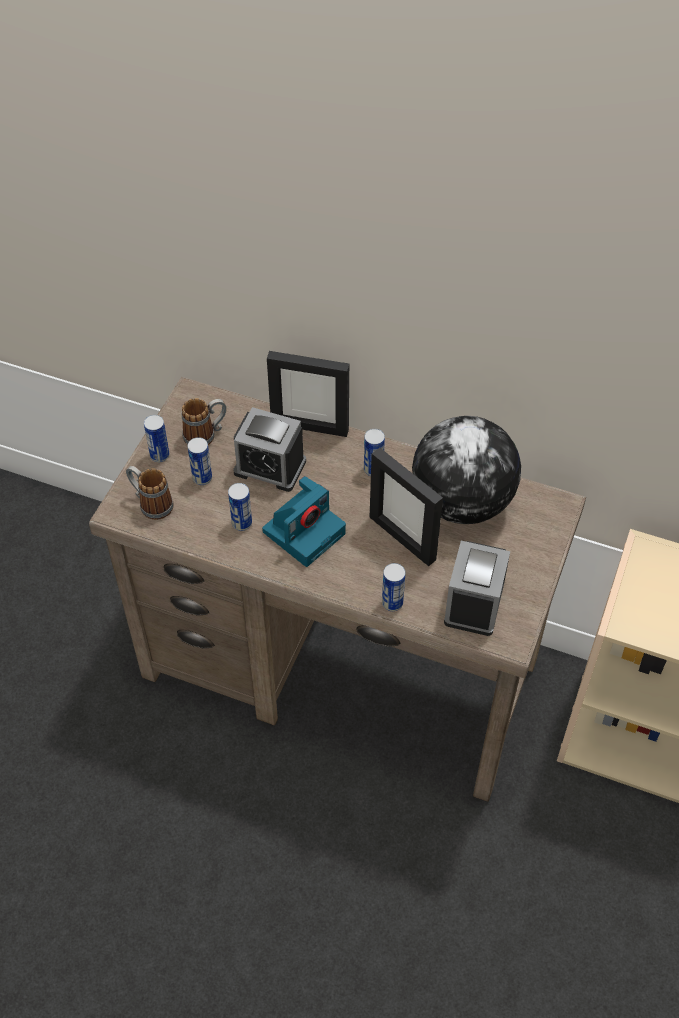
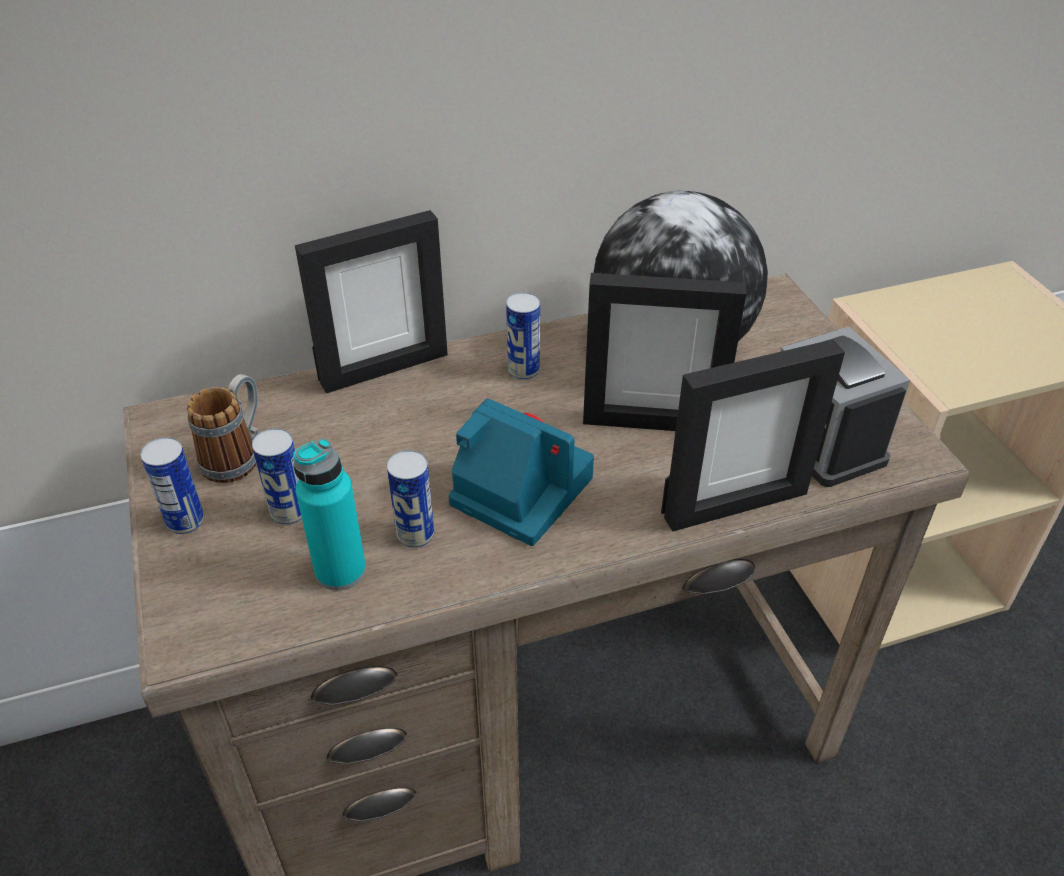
camera: 40 degrees left, 10 degrees down
(151, 504) = (236, 596): mug -> none
(198, 519) = (340, 571): none -> turquoise bottle
(270, 467) = (380, 442): alarm clock -> none
(304, 531) = (518, 490): camera -> camera turned 60 degrees counterclockwise
(392, 603) = (734, 503): can -> picture frame

